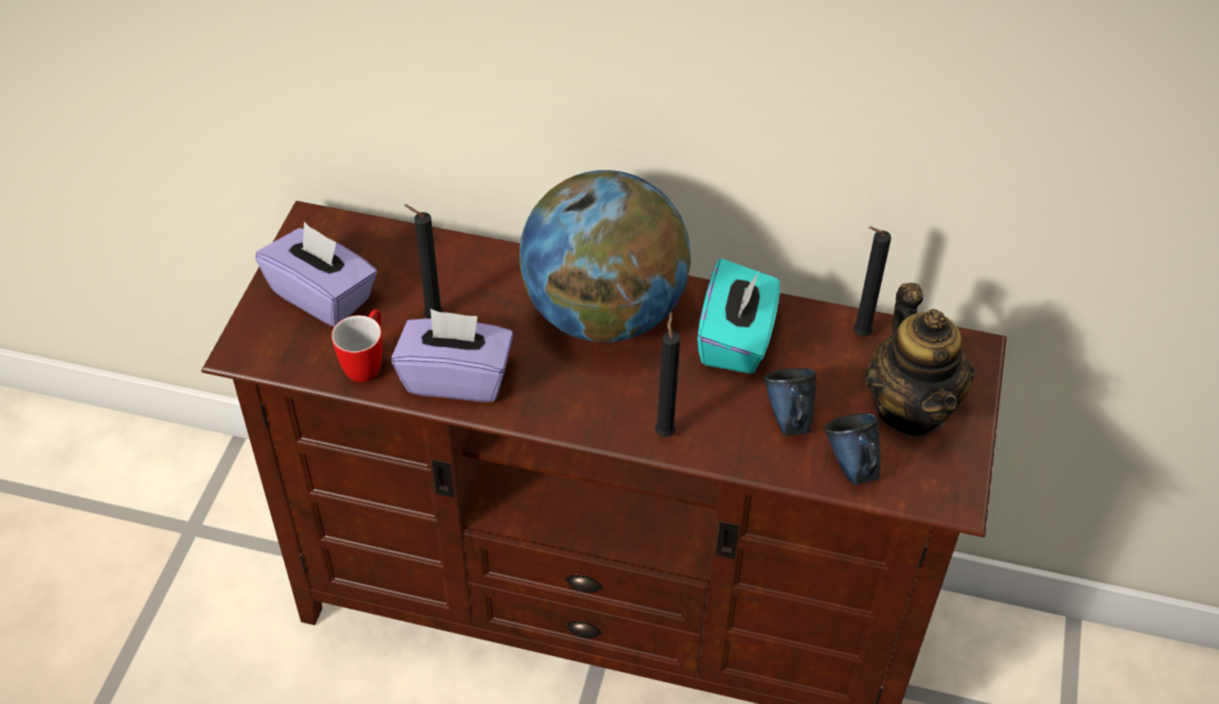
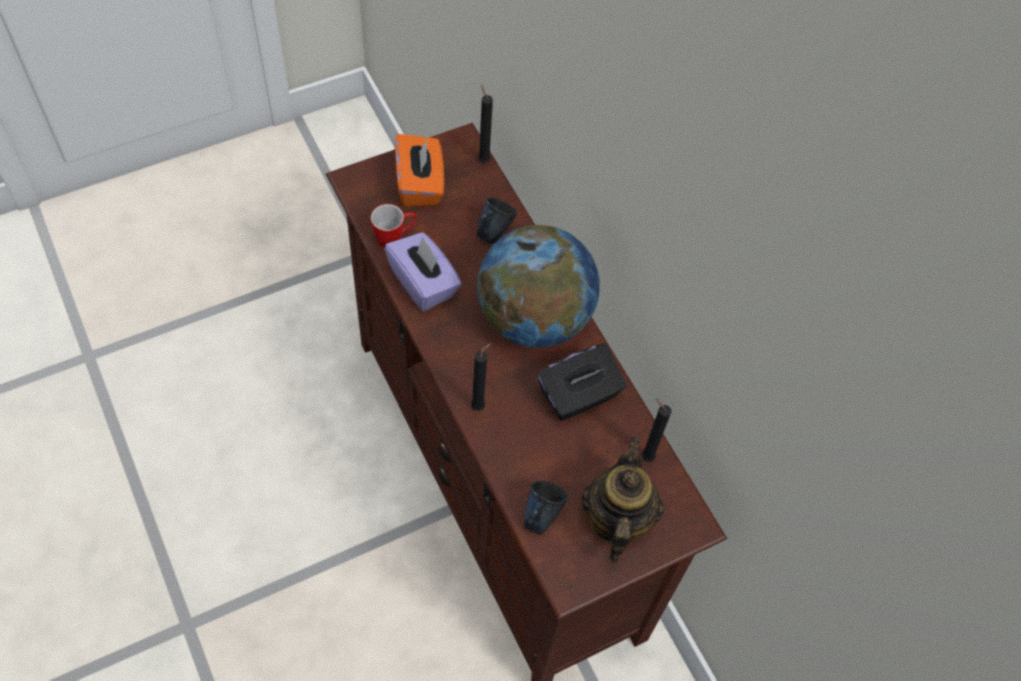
camera: 45 degrees right, 10 degrees up
(323, 295) = (420, 184): purple tissue box -> orange tissue box
(430, 316) = (453, 241): black candle -> black candle (482, 159)
(736, 340) = (579, 396): turquoise tissue box -> black tissue box
(788, 421) = (544, 462): blue mug -> blue mug (493, 233)
(911, 407) = (616, 520): teapot -> teapot turned 150 degrees clockwise

